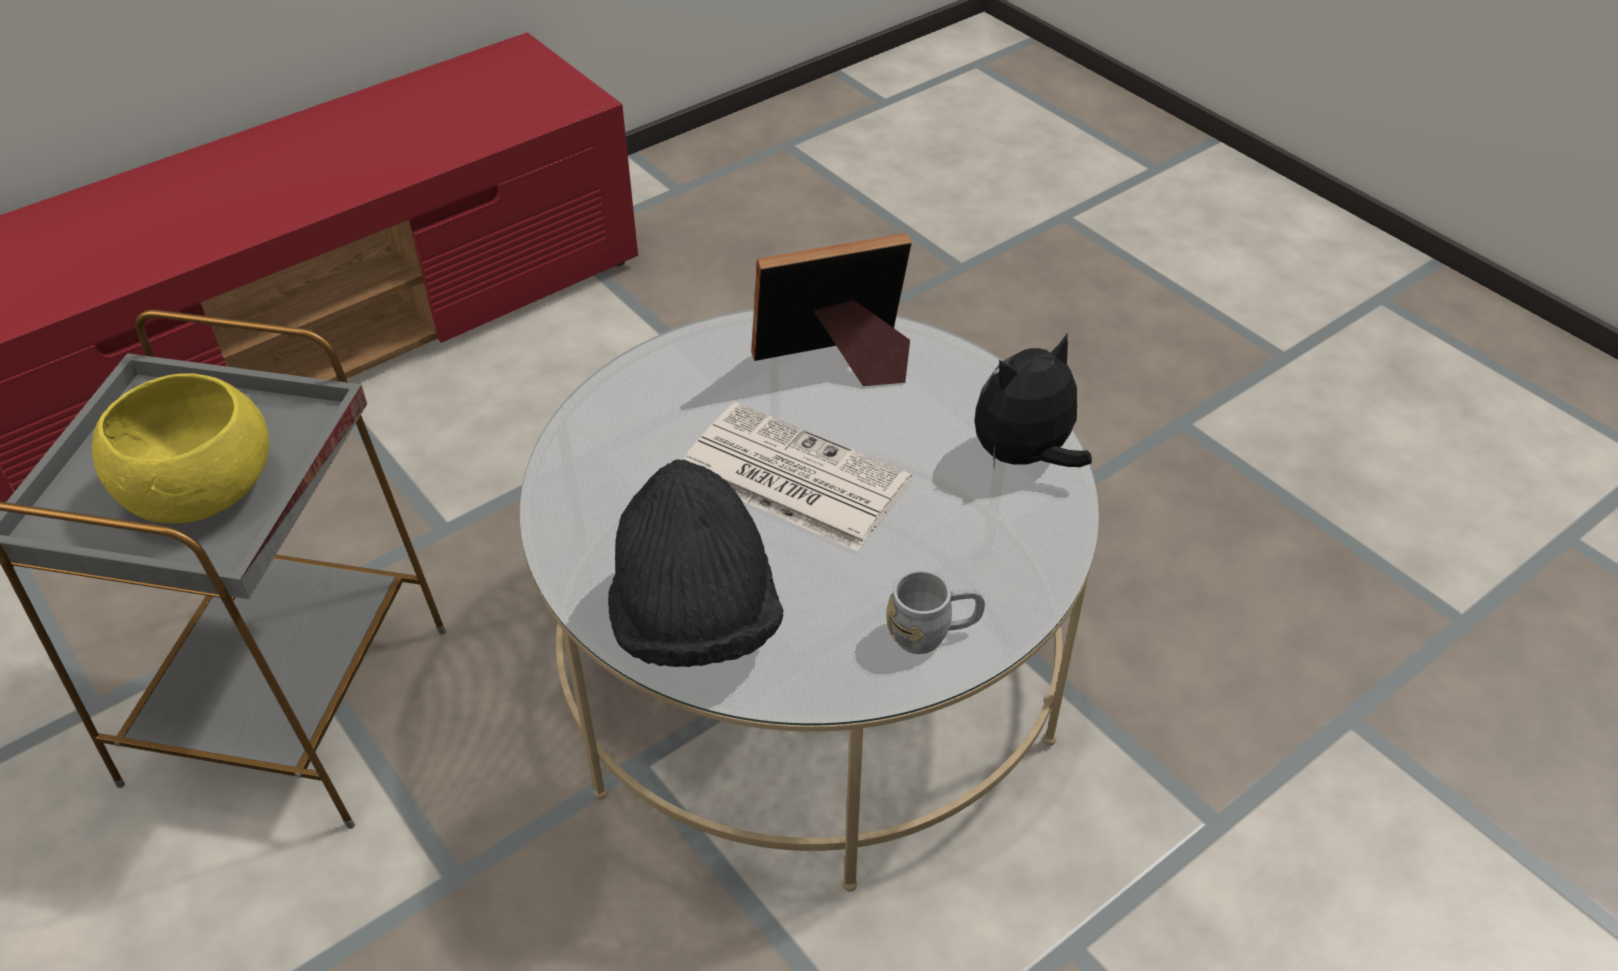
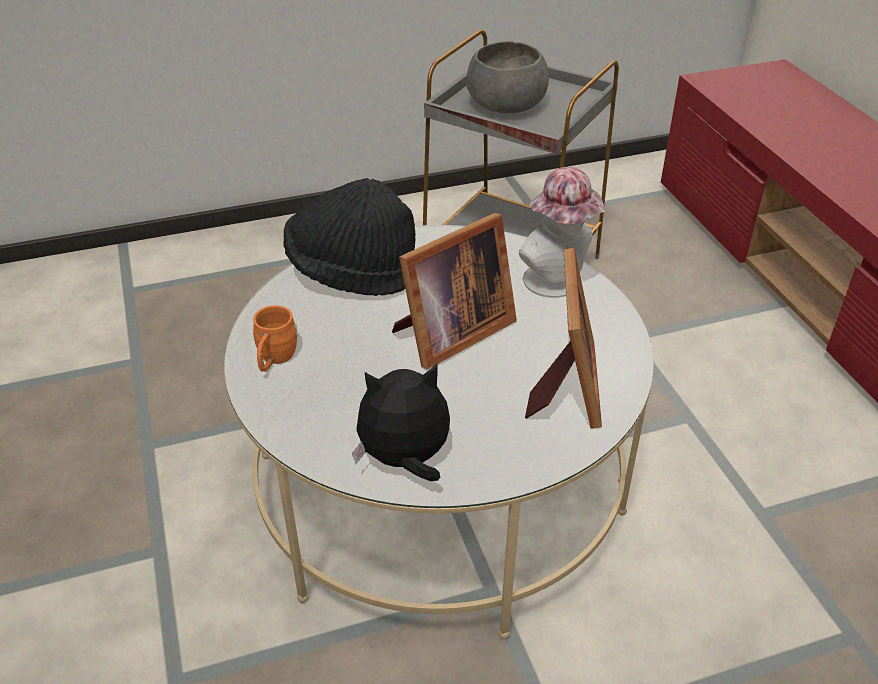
camera: 110 degrees right, 5 degrees down
(200, 490) = (505, 105): yellow bowl -> grey bowl
(639, 402) = (557, 284): none -> hat
(790, 477) = (449, 333): newspaper -> picture frame
(932, 634) = (274, 360): grey mug -> orange mug
(1024, 457) = (405, 460): plush toy -> plush toy turned 90 degrees counterclockwise

